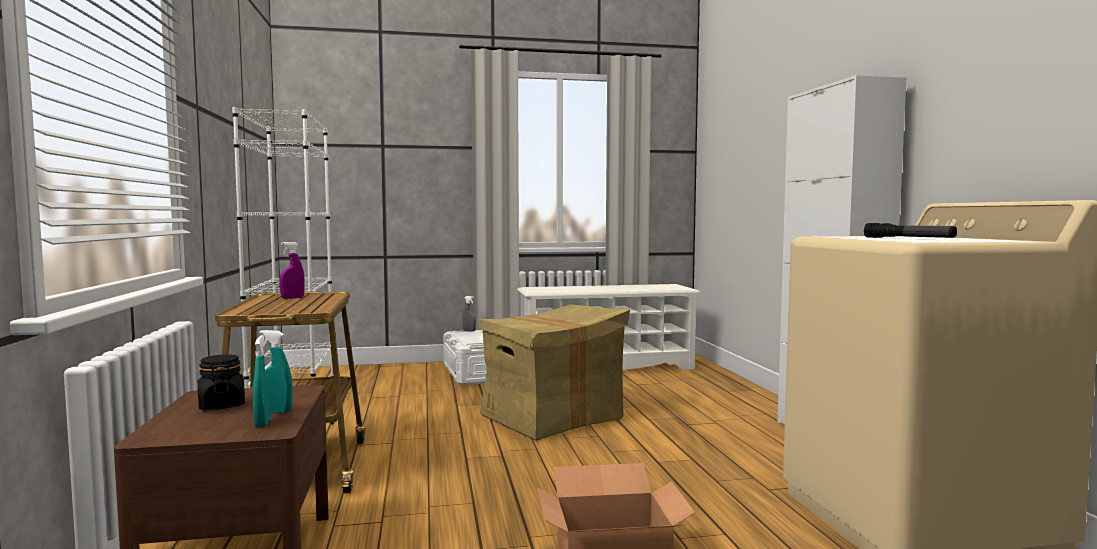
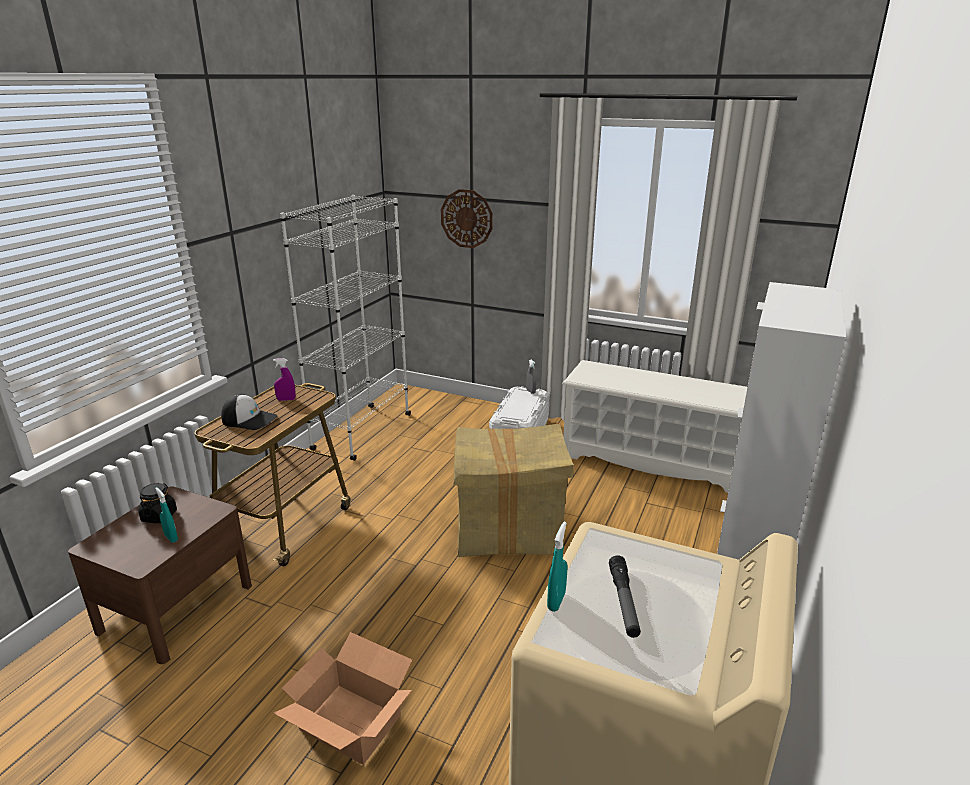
camera: 35 degrees right, 20 degrees up
(262, 423) = (148, 551): turquoise spray bottle -> turquoise spray bottle (556, 601)
(276, 305) = (249, 419): none -> cap
(378, 165) = (466, 218): none -> wall clock

